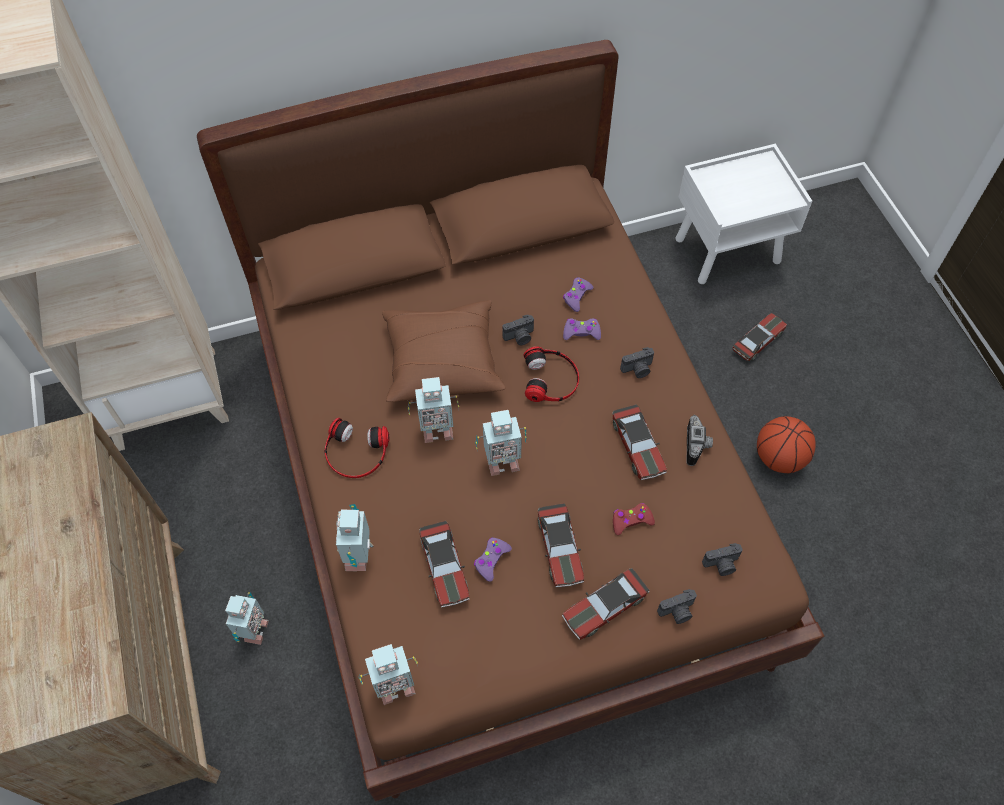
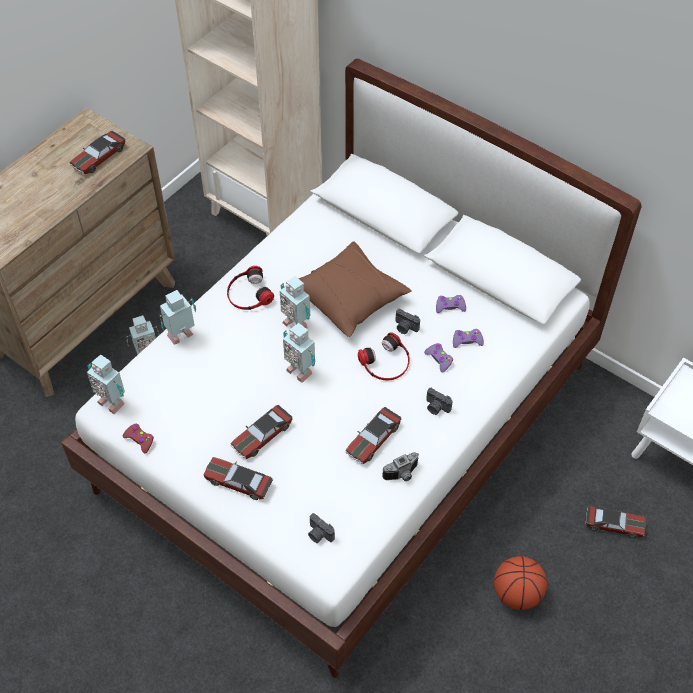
camera: 55 degrees right, 5 degrees down
(444, 568) = (203, 381): toy car -> toy car (99, 157)
(491, 560) = (226, 402): purple game controller -> purple game controller (450, 306)
(504, 487) = (347, 427): brown bed -> white bed
(631, 520) = (313, 465): red game controller -> red game controller (139, 440)
(677, 612) = (264, 525): camera -> none

